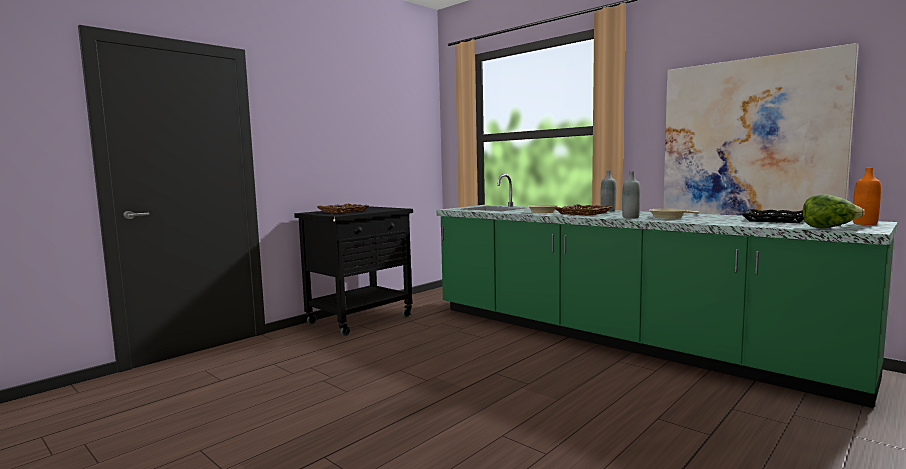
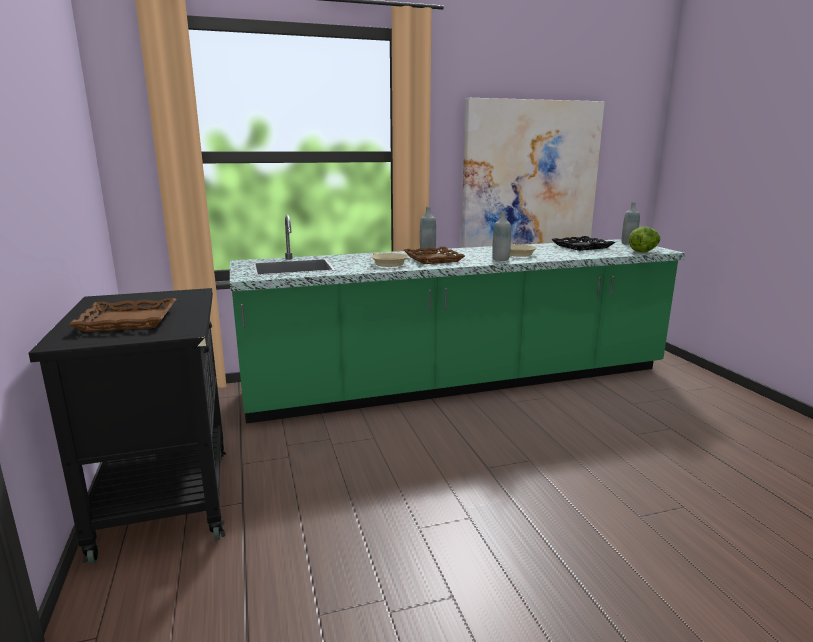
camera: 60 degrees left, 10 degrees up
(864, 224) = (628, 243): orange bottle -> grey bottle

